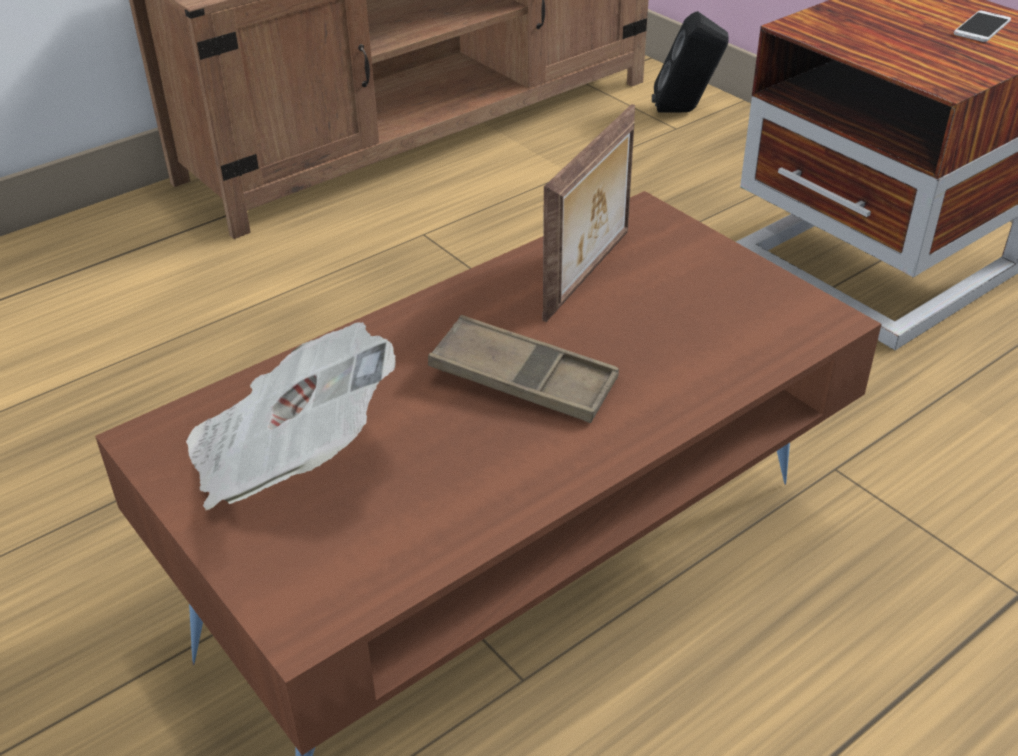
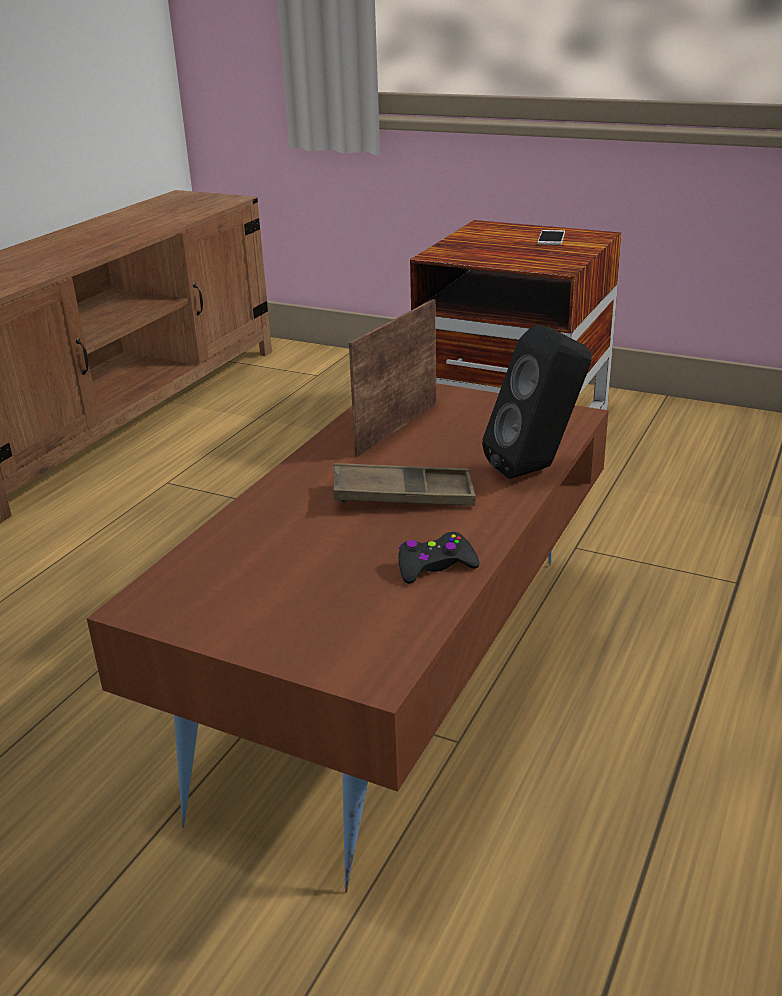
camera: 25 degrees left, 10 degrees down
(290, 457) = (269, 584): newspaper -> none
(480, 496) = (435, 566): none -> black game controller
(590, 275) = (395, 428): picture frame -> picture frame turned 150 degrees counterclockwise
(685, 111) = (317, 363): black speaker -> black speaker (537, 469)

